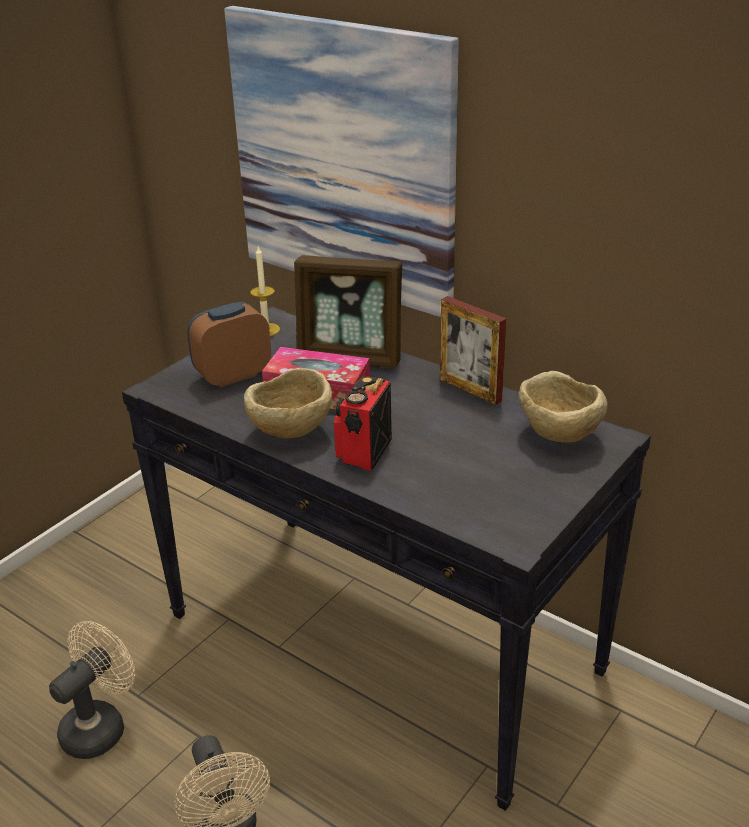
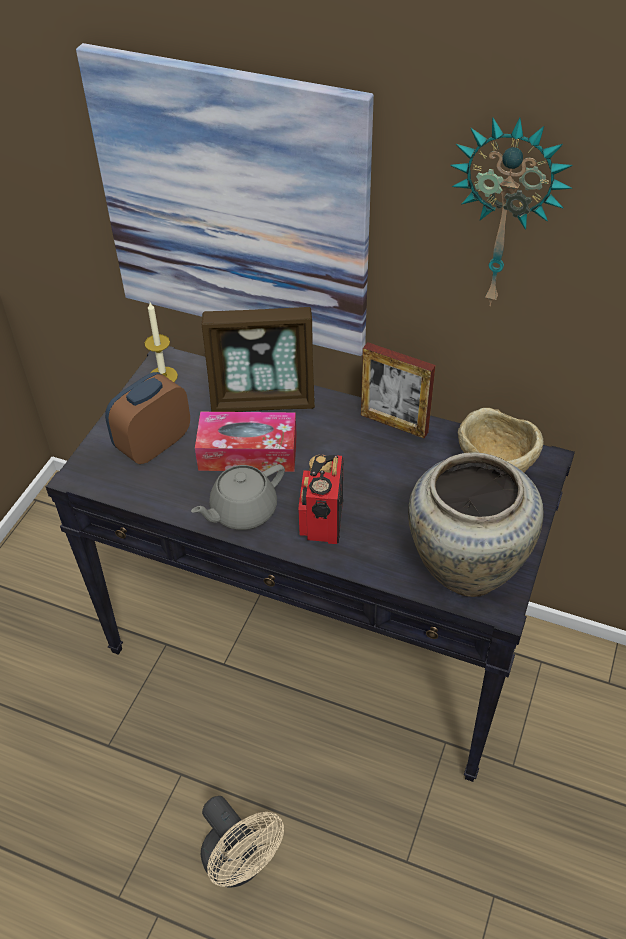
camera: 15 degrees left, 15 degrees up
(100, 726) = (84, 786): beige fan -> none
(291, 433) = (242, 511): beige bowl -> grey teapot
(494, 505) = (465, 563): none -> beige vase
(575, 158) = (505, 214): none -> wall clock

